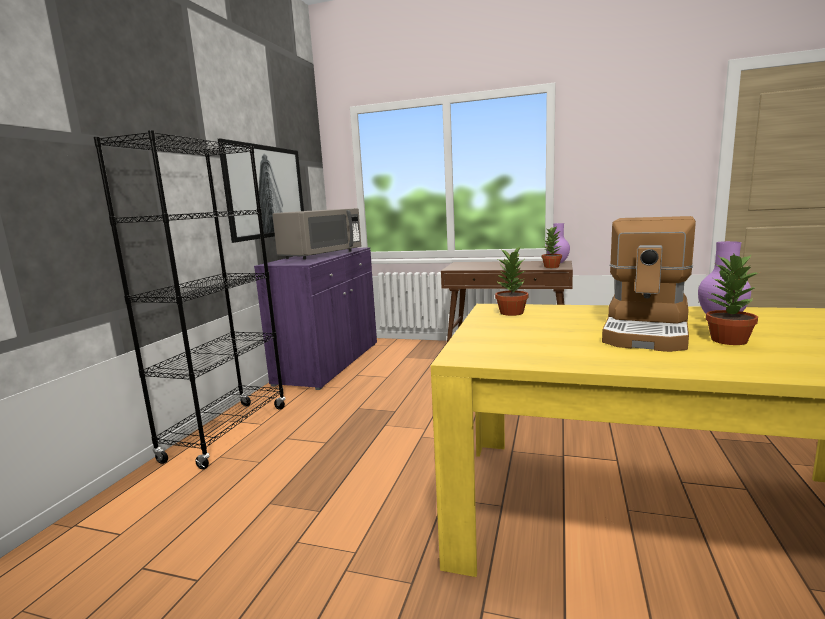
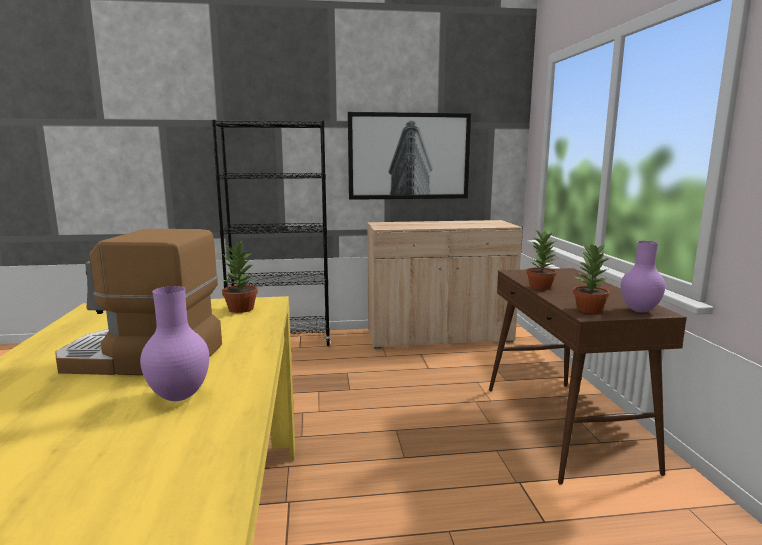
camera: 65 degrees right, 0 degrees up
(321, 255) = (443, 224): grey microwave -> none
(329, 363) = (439, 336): purple cabinet -> beige cabinet
(727, 340) = (80, 393): potted plant -> potted plant (539, 287)

